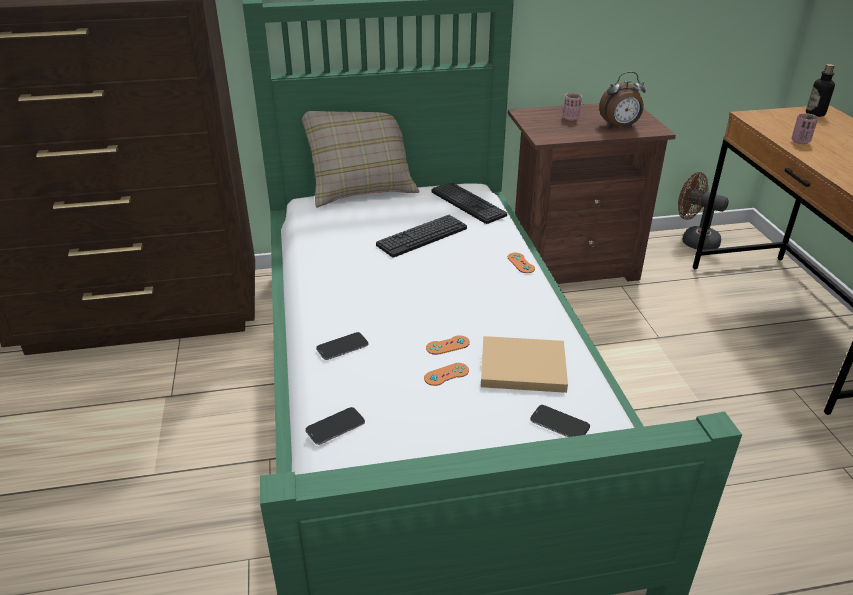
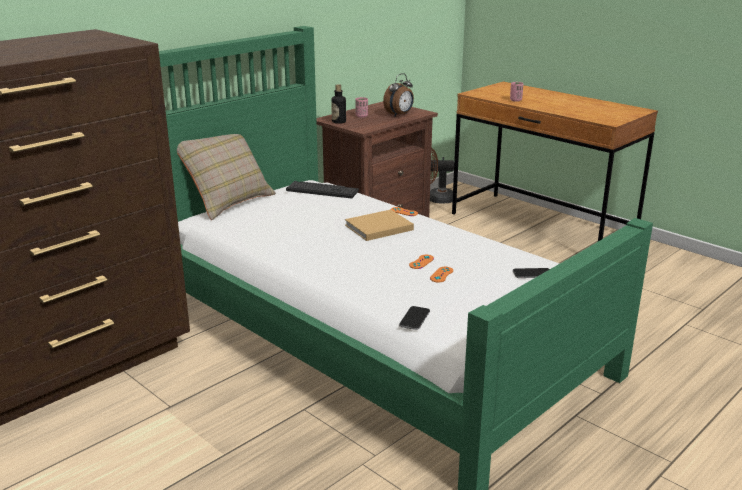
camera: 35 degrees left, 10 degrees down
(342, 347) = (357, 283): phone -> none
(422, 236) = (319, 215): keyboard -> none
(520, 367) = (476, 258): beige book -> beige book (377, 228)
(815, 114) = (503, 86): bottle -> bottle (339, 122)

